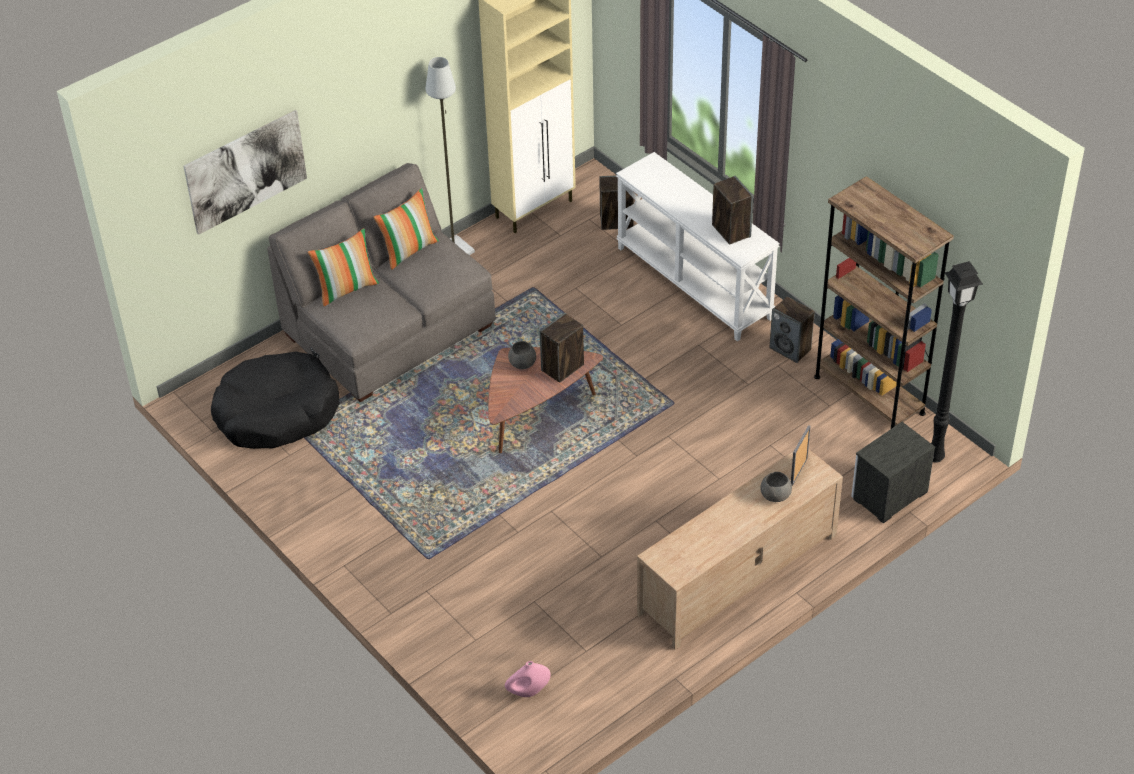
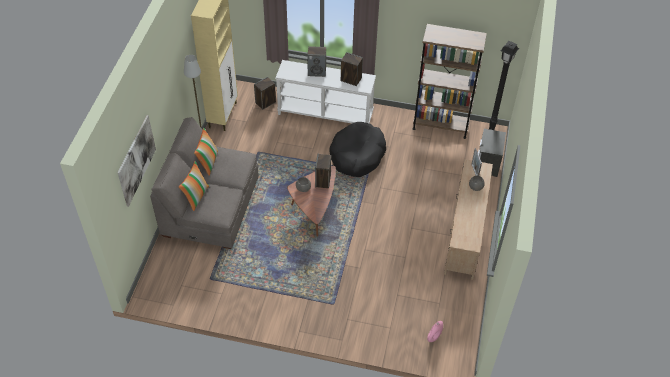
camera: 40 degrees left, 5 degrees up
(276, 412) = (195, 277): black dog bed -> black dog bed (357, 155)
(790, 349) = (392, 122): speaker -> speaker (317, 71)

